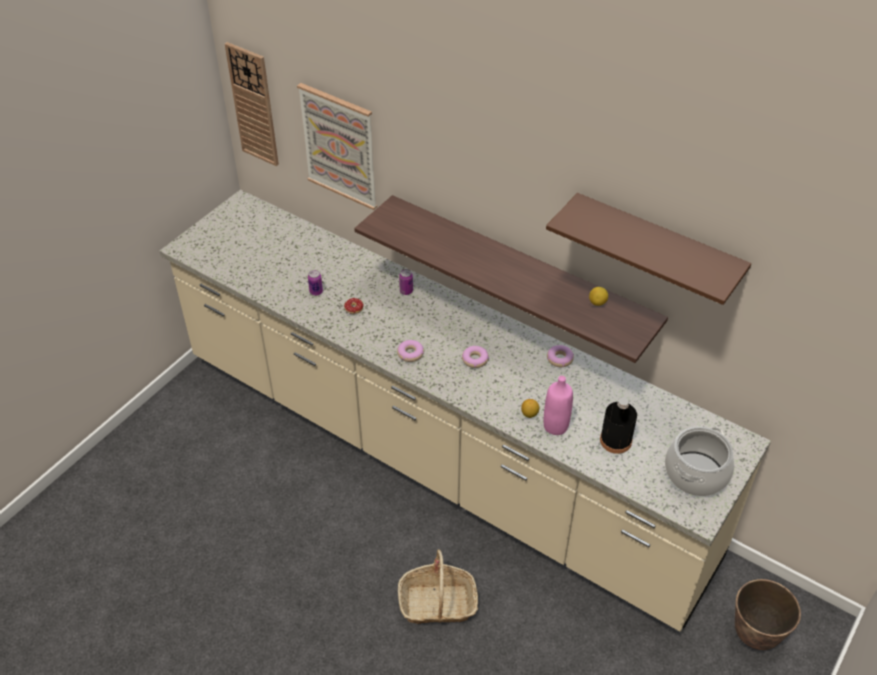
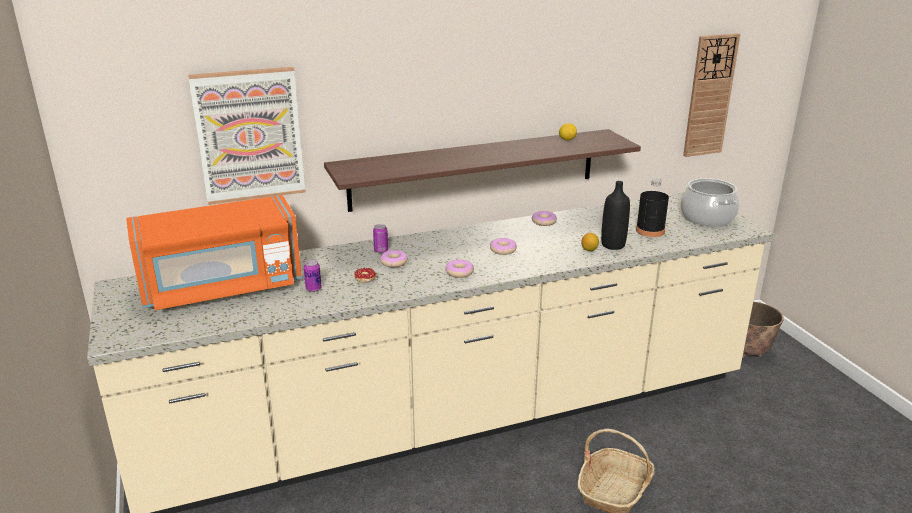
camera: 55 degrees left, 20 degrees down
(253, 105) = (110, 143): wall clock -> wall clock (709, 96)
(280, 248) = (222, 287): none -> orange microwave
(393, 309) = (394, 262): none -> donut
(555, 426) = (613, 245): pink bottle -> black bottle
(656, 250) = (594, 66): brown shelf -> none

